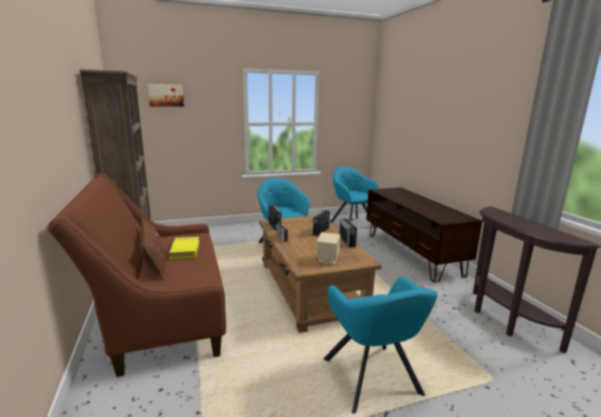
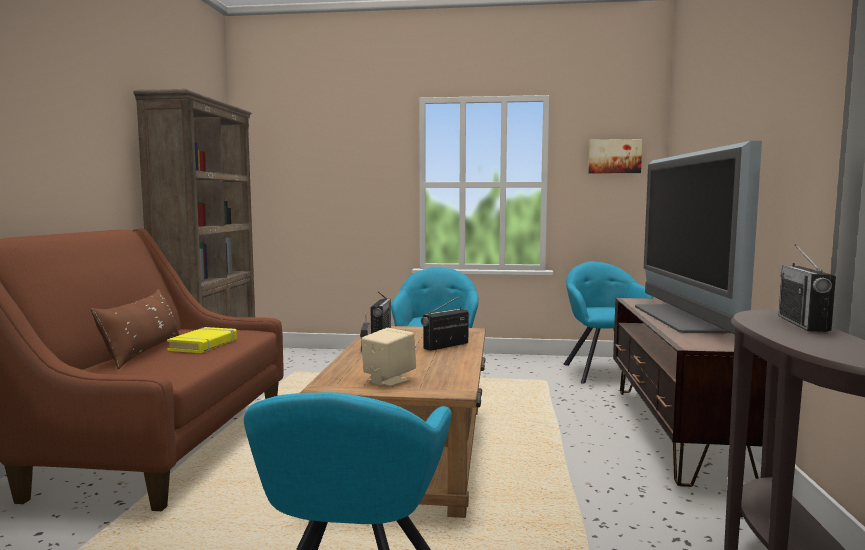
camera: 25 degrees right, 10 degrees down
(166, 95) = (305, 142): picture -> picture (614, 156)
(347, 242) = (467, 363): radio -> radio (803, 323)
(416, 202) = (683, 318): none -> television

